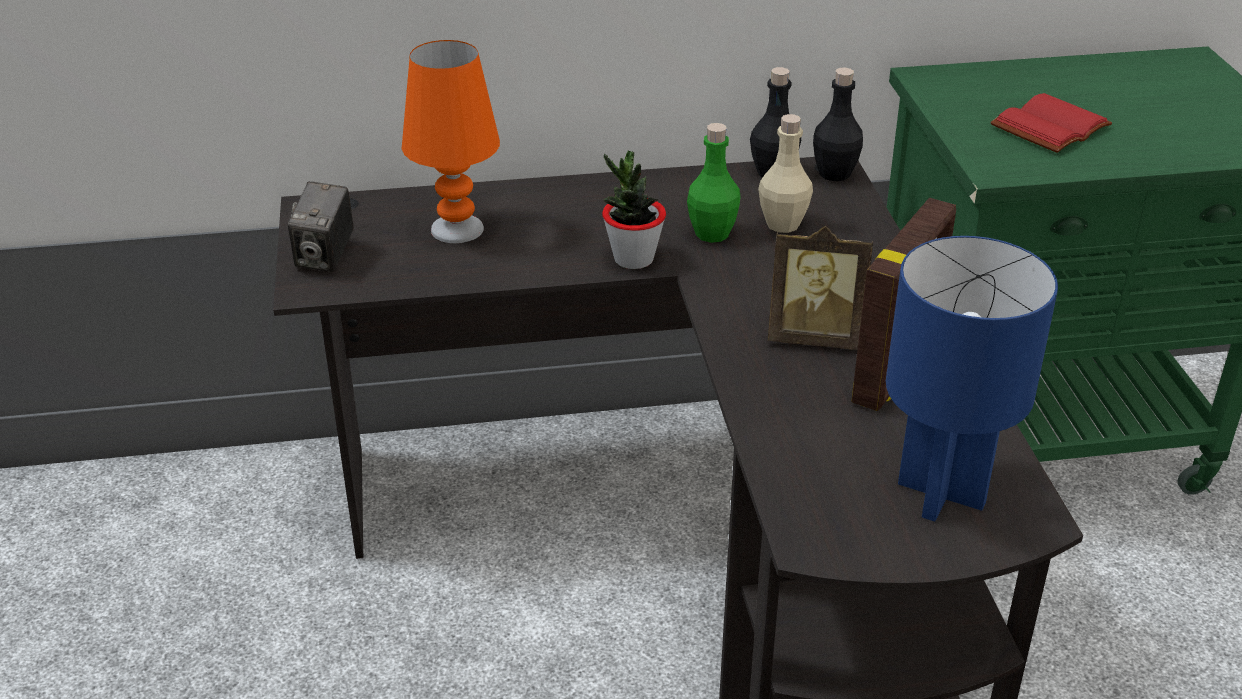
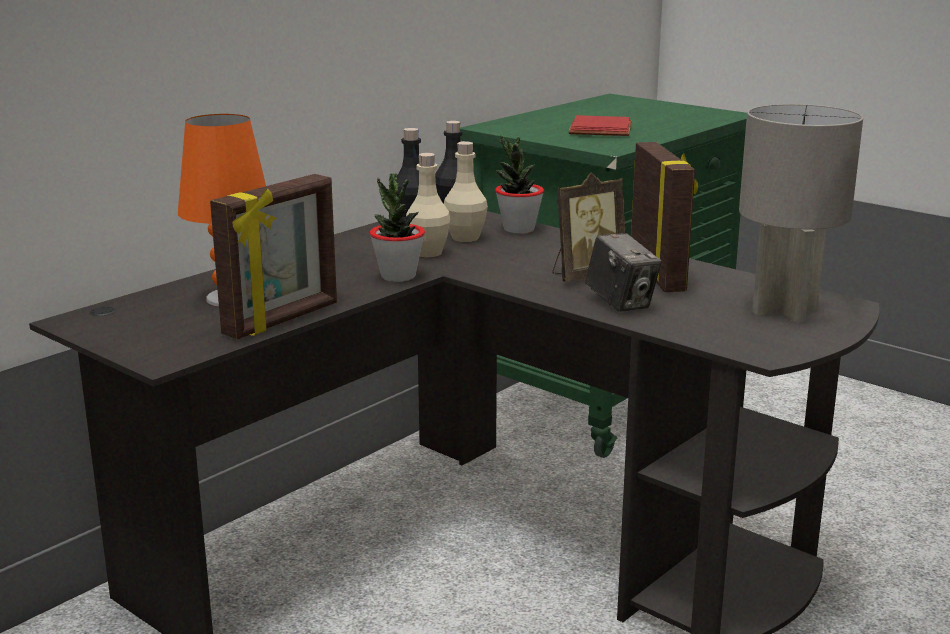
camera: 40 degrees left, 15 degrees down
(325, 257) = (144, 340): camera -> camera (621, 303)
(456, 278) = (282, 320): none -> picture frame
(712, 234) = (428, 253): green bottle -> beige bottle
(858, 232) = (518, 229): none -> potted plant
(942, 494) = (786, 311): blue table lamp -> grey table lamp

